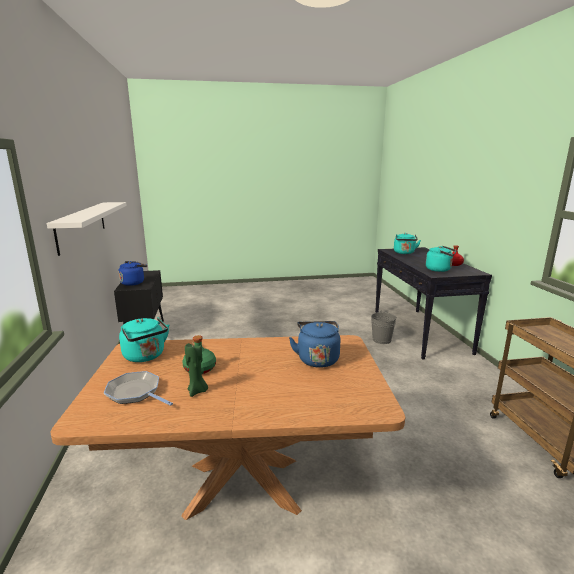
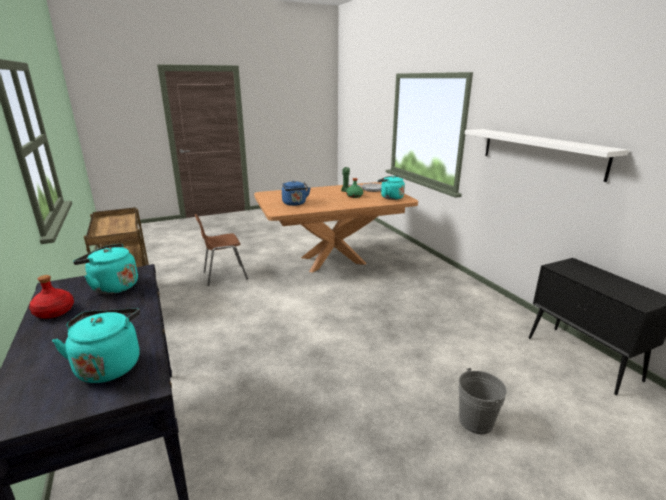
camera: 165 degrees right, 5 degrees up
(134, 283) = (590, 273): blue kettle -> none
(381, 340) = (215, 412): grey bucket -> grey bucket (475, 421)
(440, 477) = (224, 275): none -> brown chair

